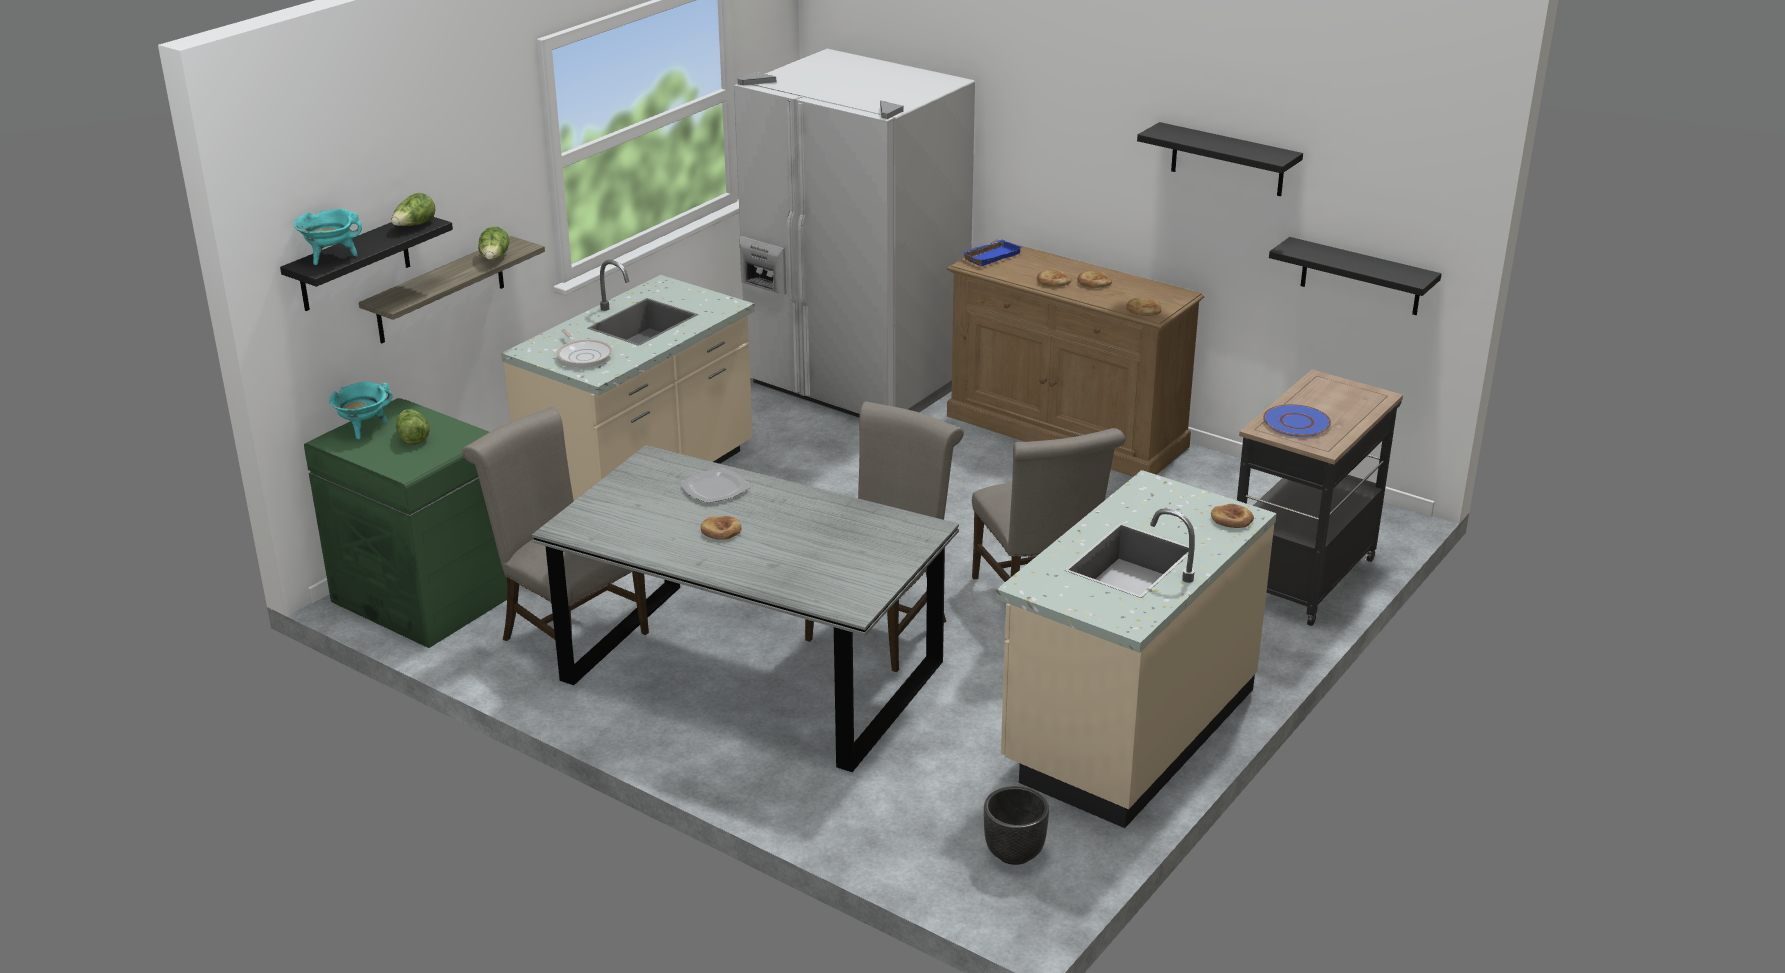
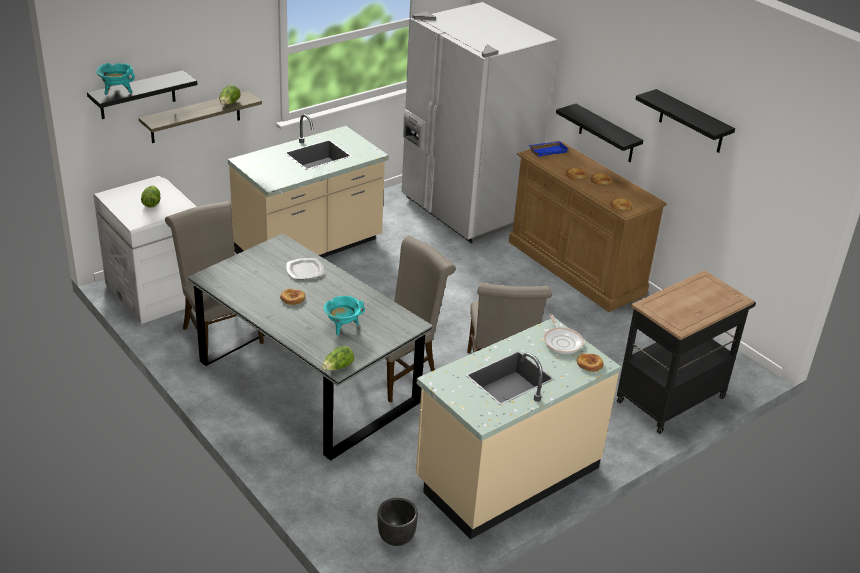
camera: 15 degrees right, 5 degrees up
(363, 429) = (129, 191): turquoise cooking pot -> turquoise cooking pot (342, 327)
(414, 225) = (175, 79): lettuce -> lettuce (338, 367)
(427, 594) = (157, 290): green washing machine -> white washing machine
(584, 356) = (271, 170): frying pan -> frying pan (562, 341)
(1297, 422) = (672, 306): blue plate -> none
(1361, 277) = (758, 215): black shelf -> black shelf (606, 134)

